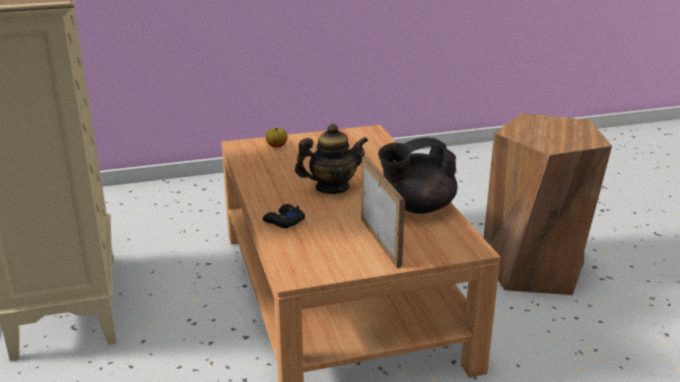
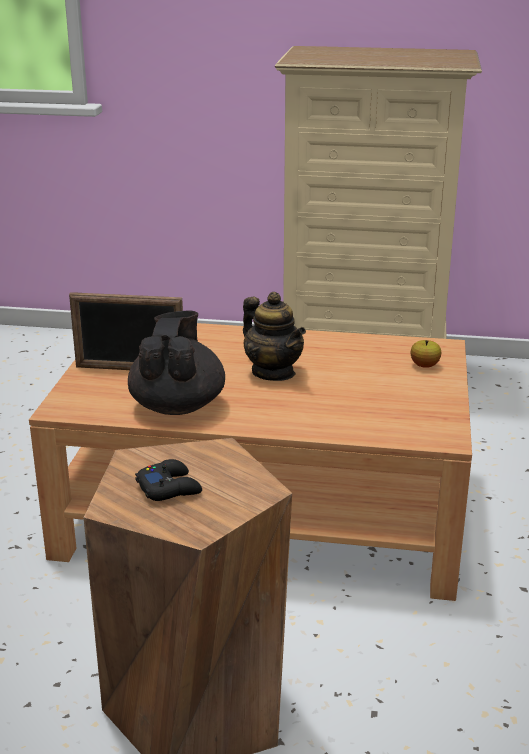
camera: 115 degrees right, 0 degrees up
(283, 221) = (221, 337): black game controller -> black game controller (169, 488)
(332, 188) = (273, 372): teapot -> teapot turned 45 degrees counterclockwise

